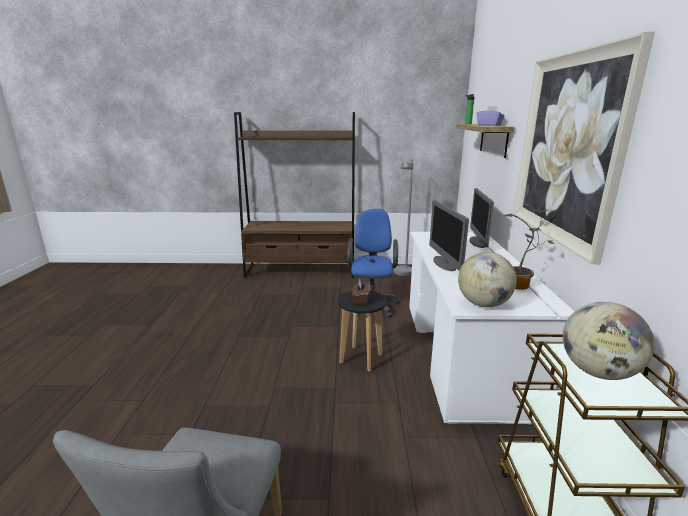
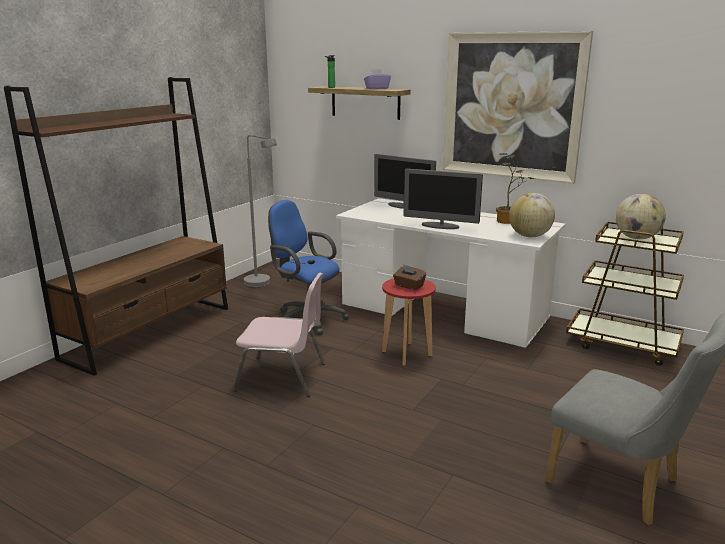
camera: 60 degrees left, 0 degrees up
(282, 323) = (283, 377): none -> pink chair
(360, 359) = (406, 354): black stool -> red stool

